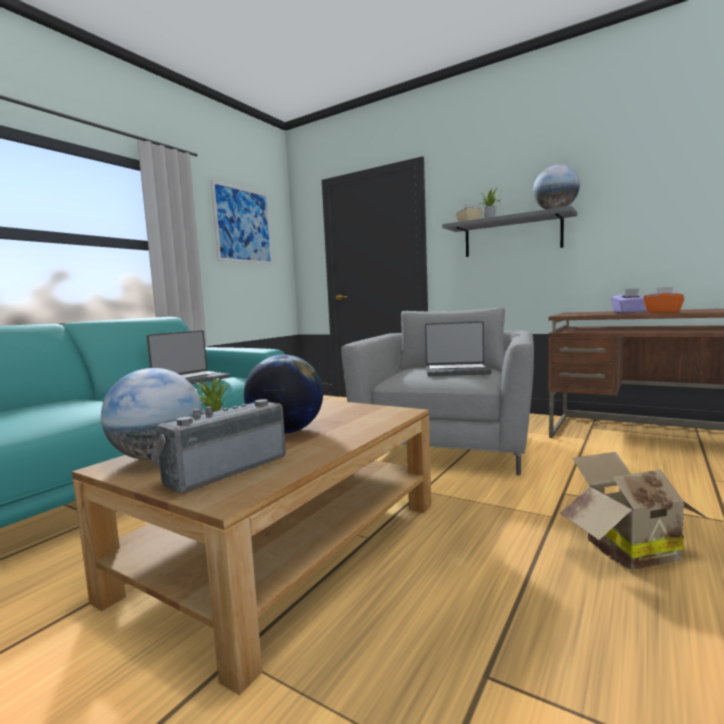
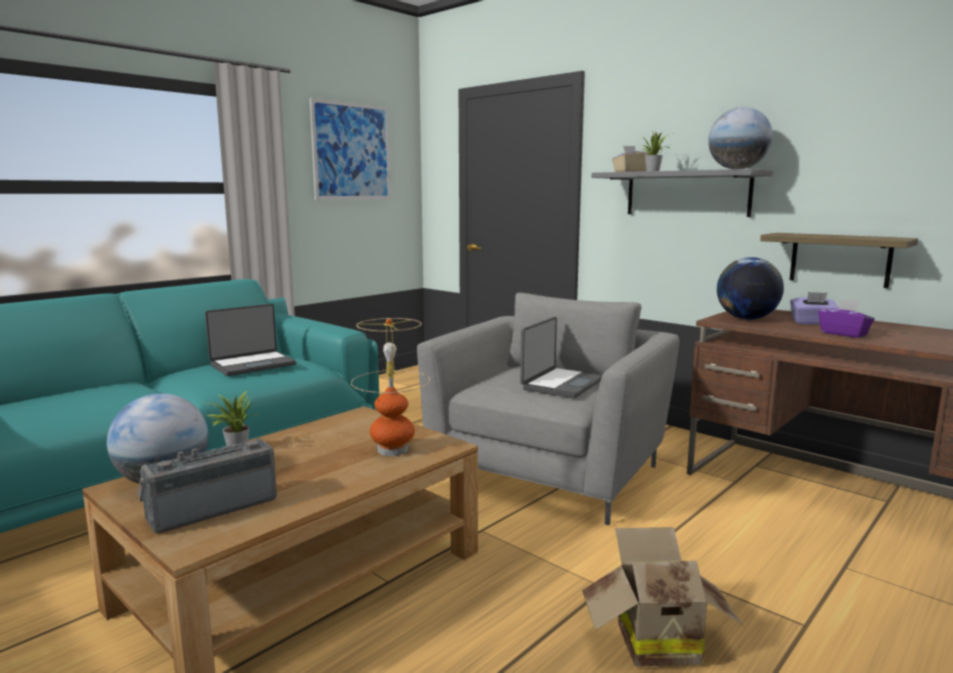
camera: 10 degrees right, 5 degrees up
(286, 432) = (303, 461): globe -> globe (746, 319)
(359, 418) = (392, 450): none -> table lamp
(457, 371) = (561, 384): laptop -> laptop turned 75 degrees counterclockwise
(634, 270) = (840, 259): none -> shelf
(663, 312) = (843, 334): orange tissue box -> purple tissue box

